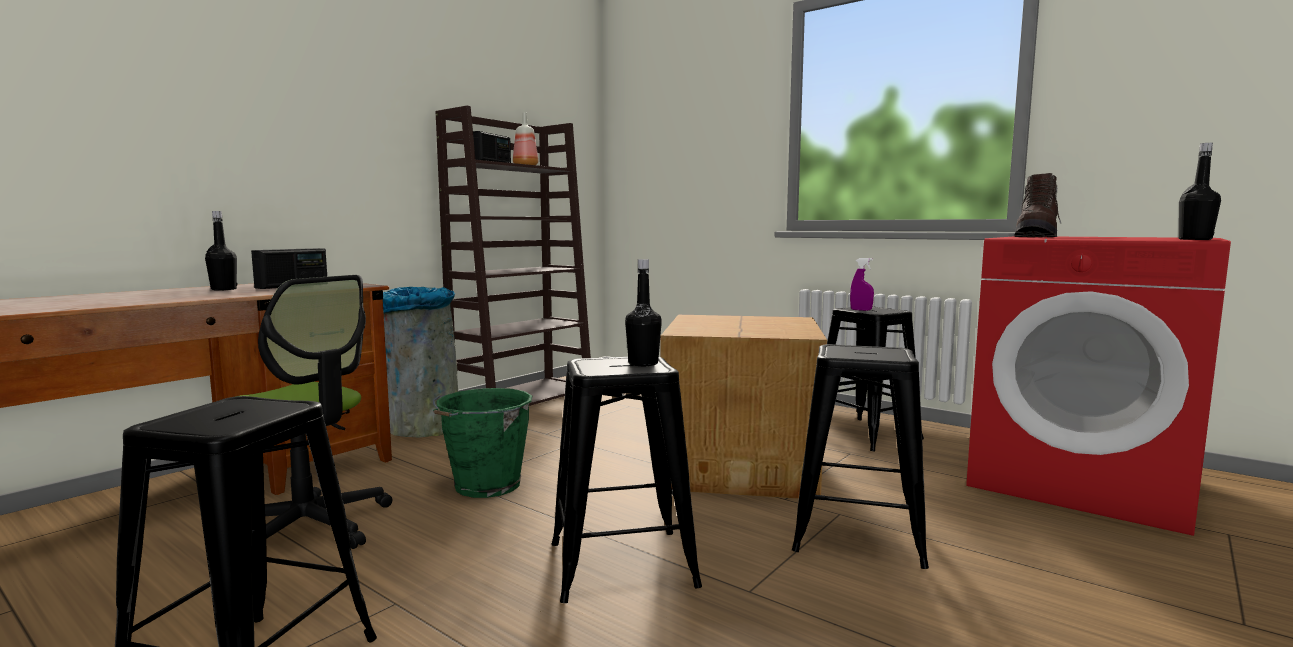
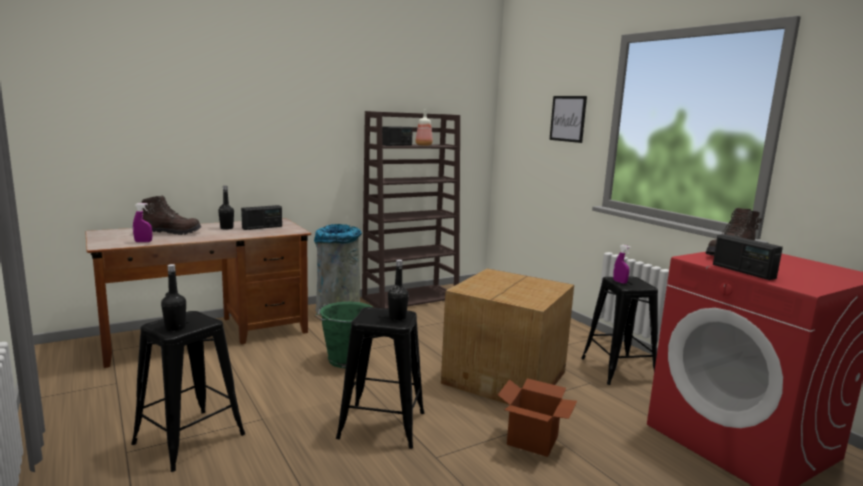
camera: 20 degrees right, 5 degrees up
(54, 307) = (143, 242): none -> purple spray bottle
(113, 297) = (173, 232): none -> brown boot
(308, 528) = (246, 368): office chair -> none
(721, 123) = (568, 118): none -> picture
(857, 535) = (532, 440): black stool -> cardboard box
(1093, 238) = (743, 271): none -> radio
(1195, 239) = (803, 288): black bottle -> black bottle (175, 328)

